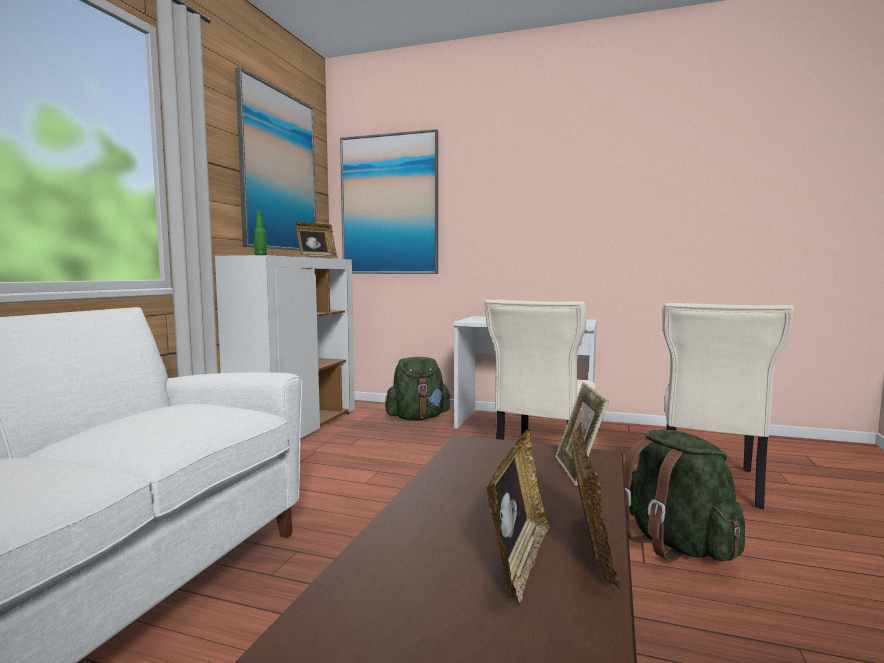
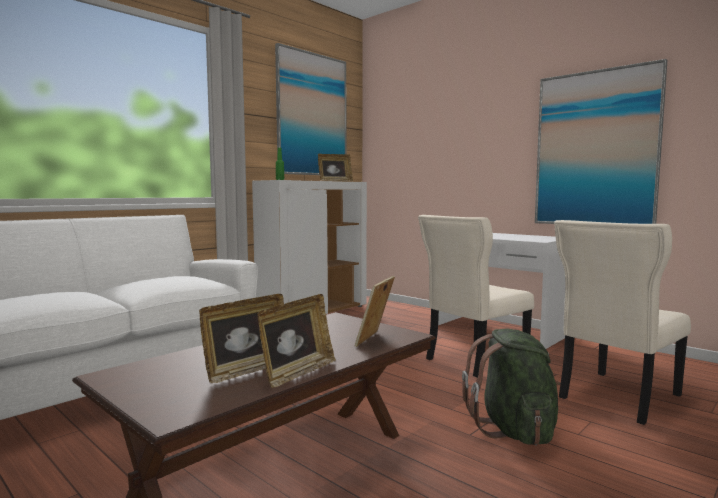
camera: 25 degrees right, 0 degrees up
(389, 205) = (404, 135): picture -> picture (595, 149)
(417, 418) = (411, 315): green backpack -> none

